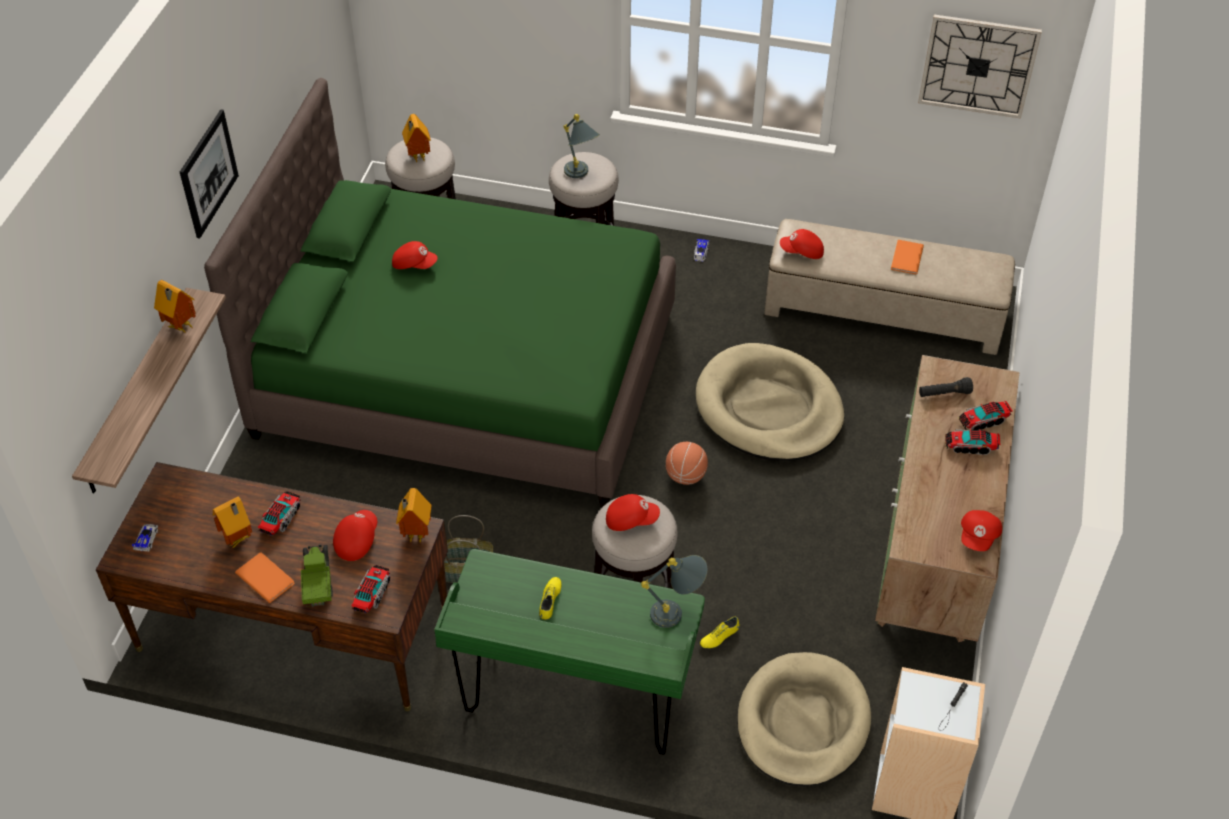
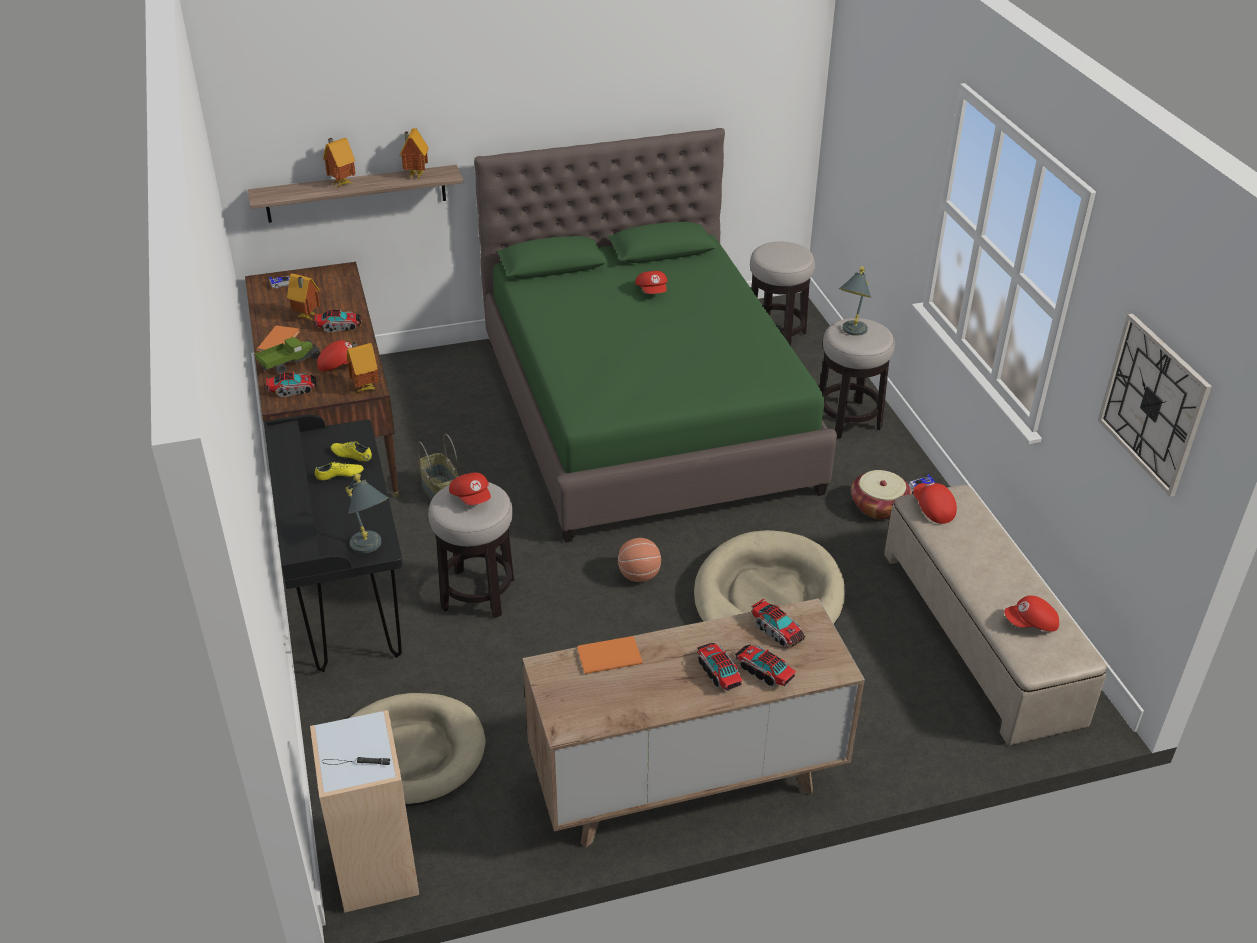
camera: 60 degrees right, 10 degrees down
(208, 173) = (526, 99): picture -> none
(417, 157) = (778, 253): toy house -> toy house (341, 183)
(574, 701) = (347, 599): green desk -> black desk
(707, 288) = (878, 506): none -> basket
(719, 637) = (470, 663): yellow shoe -> yellow shoe (351, 456)
(905, 258) = (1004, 582): orange book -> orange book (607, 655)
(944, 394) = (776, 631): black flashlight -> toy truck
(979, 537) = (596, 716): red cap -> red cap (1031, 624)

